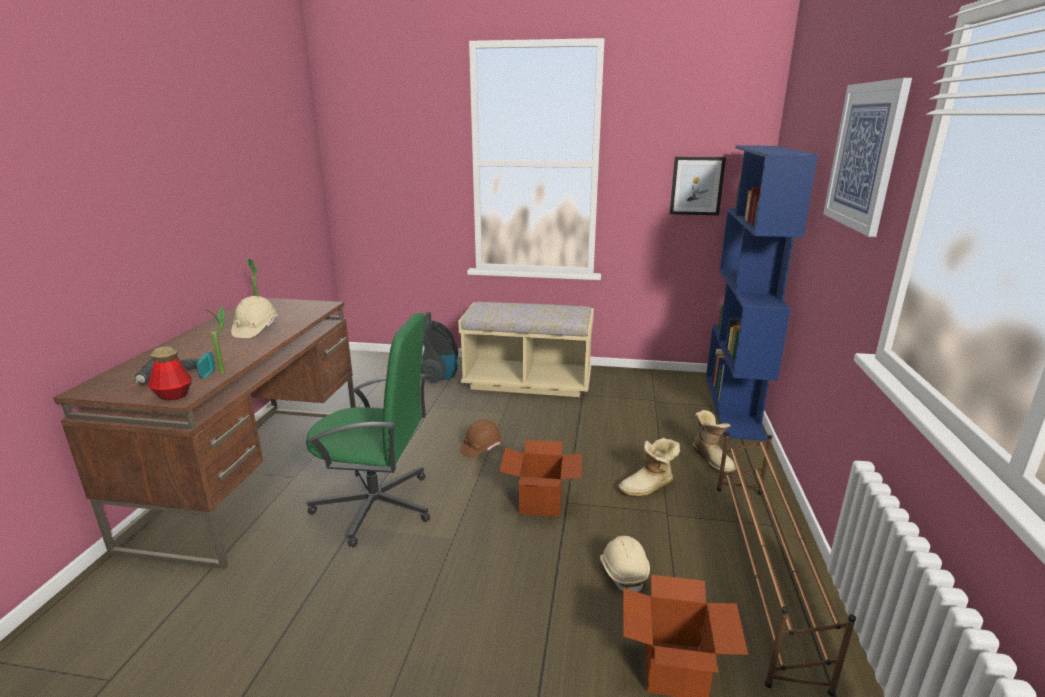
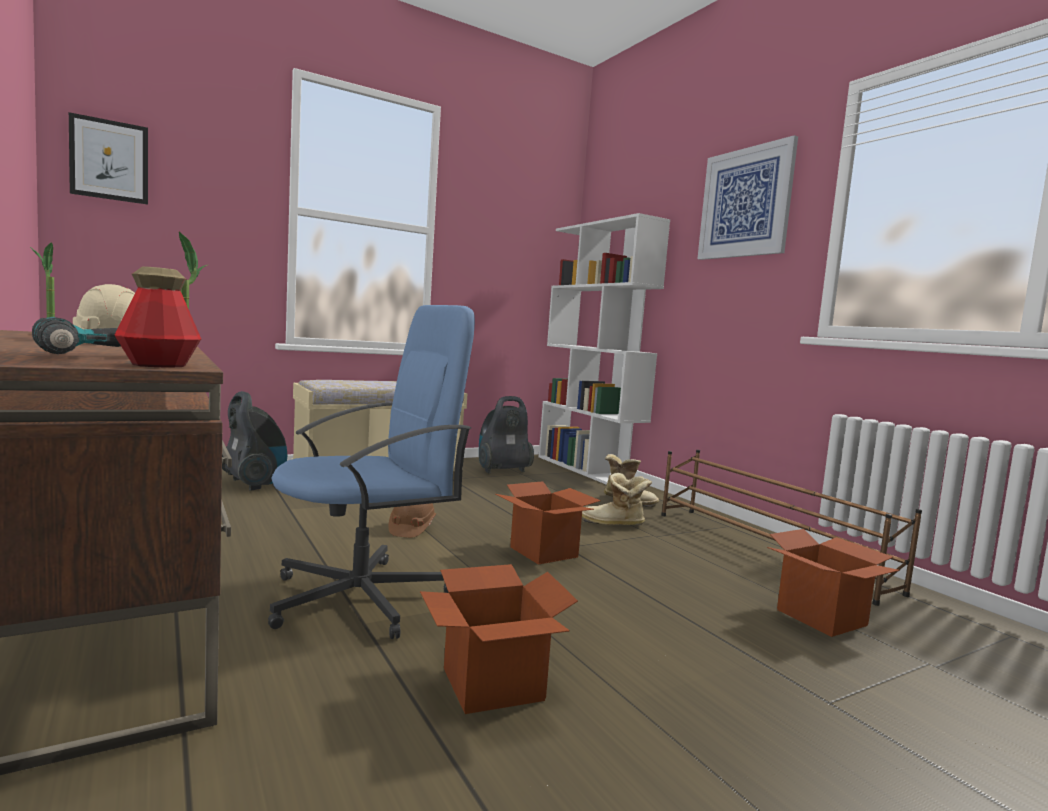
camera: 40 degrees left, 15 degrees down
(355, 605) = (493, 684): none -> cardboard box
(377, 506) = (363, 597): green office chair -> blue office chair
(623, 572) = (689, 576): beige hard hat -> none
(642, 391) = (501, 470): none -> vacuum cleaner
(649, 487) = (614, 524): boot -> boot turned 75 degrees clockwise
(696, 186) = (521, 264): picture -> picture (109, 160)
(734, 406) = (588, 470): blue bookcase -> white bookcase

